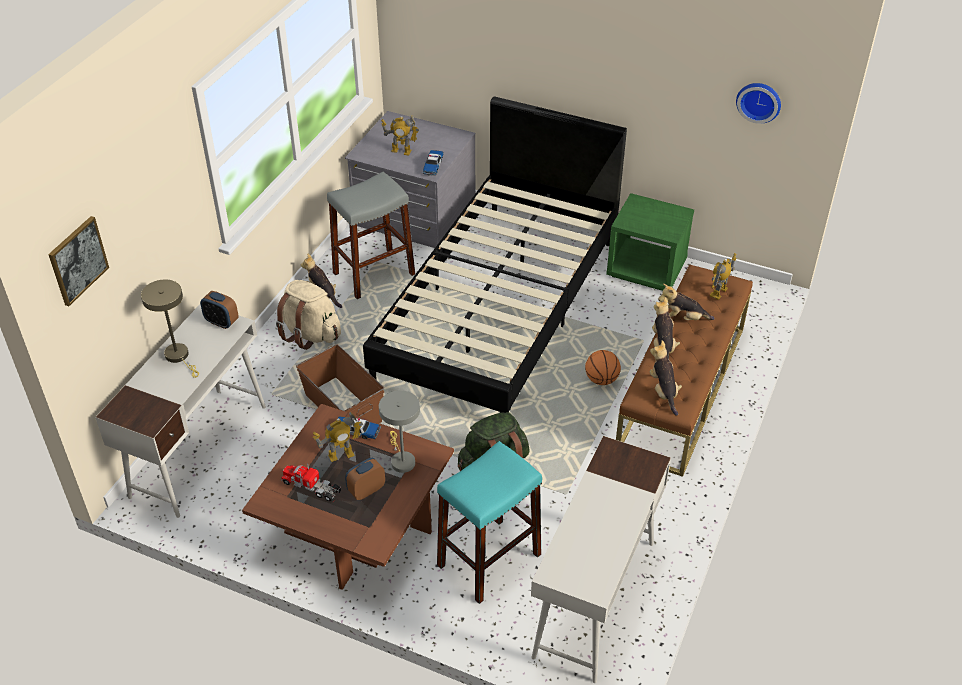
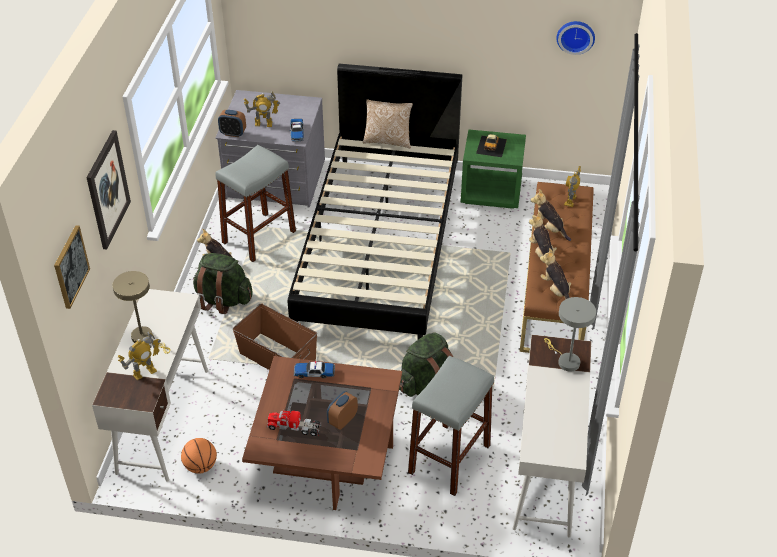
camera: 15 degrees left, 0 degrees up
(152, 185) = (107, 189): none -> picture
(221, 322) = (170, 301): alarm clock -> alarm clock (233, 133)
(310, 334) = (223, 300): beige backpack -> green backpack
(341, 455) = (309, 395): toy robot -> toy robot (144, 372)
(401, 460) = (362, 389): grey table lamp -> grey table lamp (565, 360)
(489, 560) = (449, 458): turquoise stool -> grey stool
(539, 192) = (388, 140): none -> pillow
(601, 380) = (487, 292): basketball -> basketball (200, 466)
(650, 215) = (491, 146): none -> toy car
(682, 319) = (549, 228): plush toy -> plush toy turned 60 degrees clockwise

